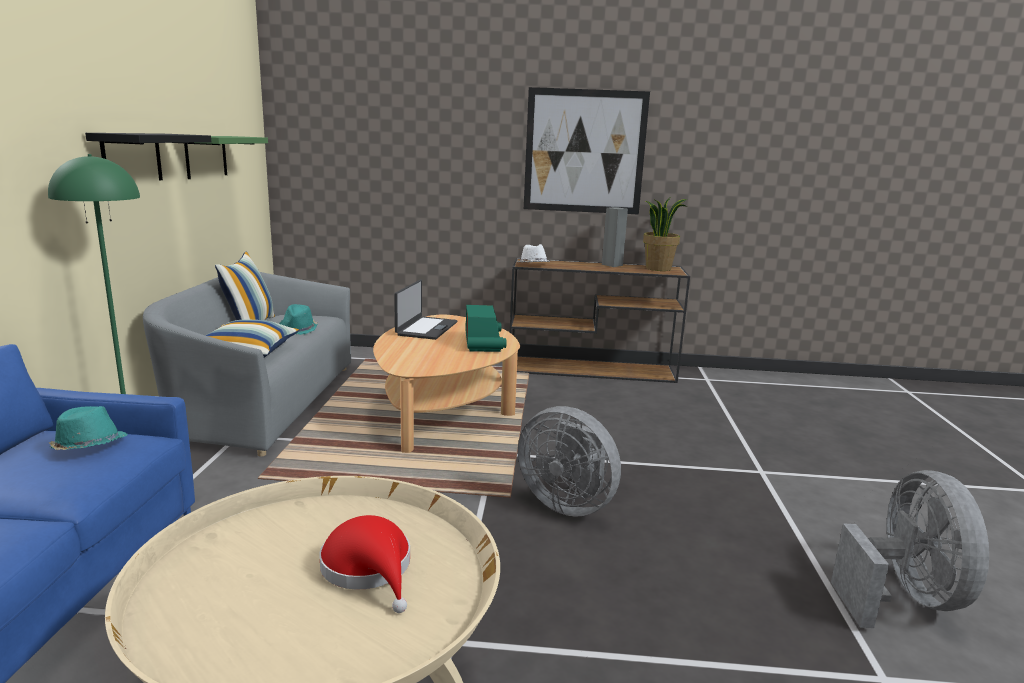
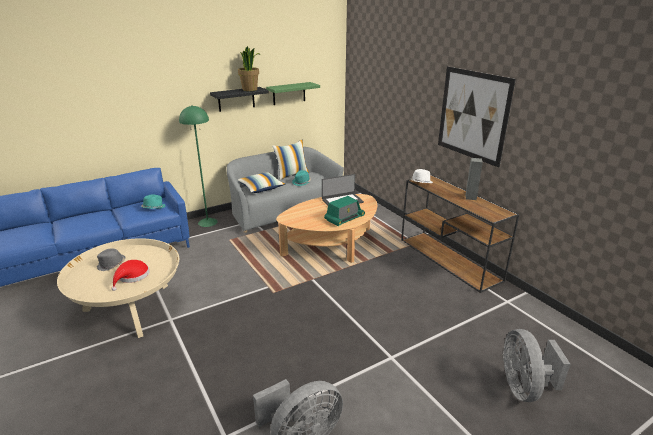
camera: 55 degrees right, 10 degrees up
(250, 588) = (111, 265): none -> grey hat
(568, 503) = (284, 308): grey fan -> grey fan (524, 387)
(658, 268) = (493, 210): potted plant -> potted plant (250, 89)

